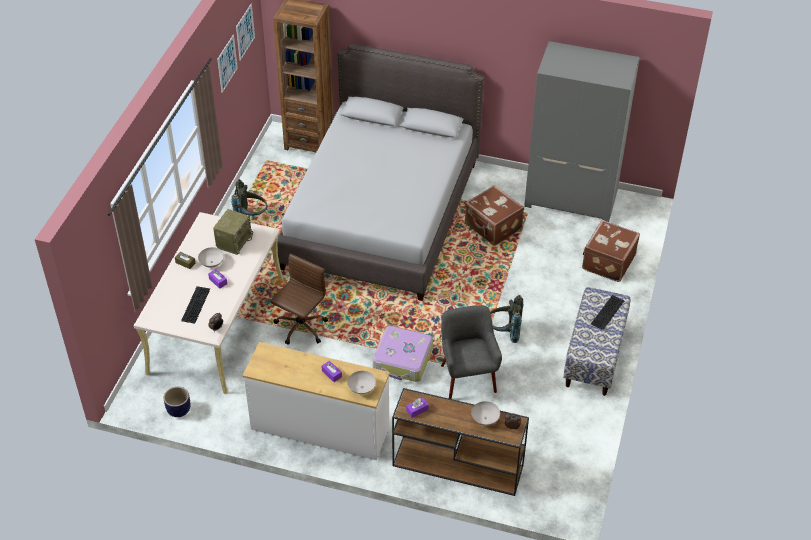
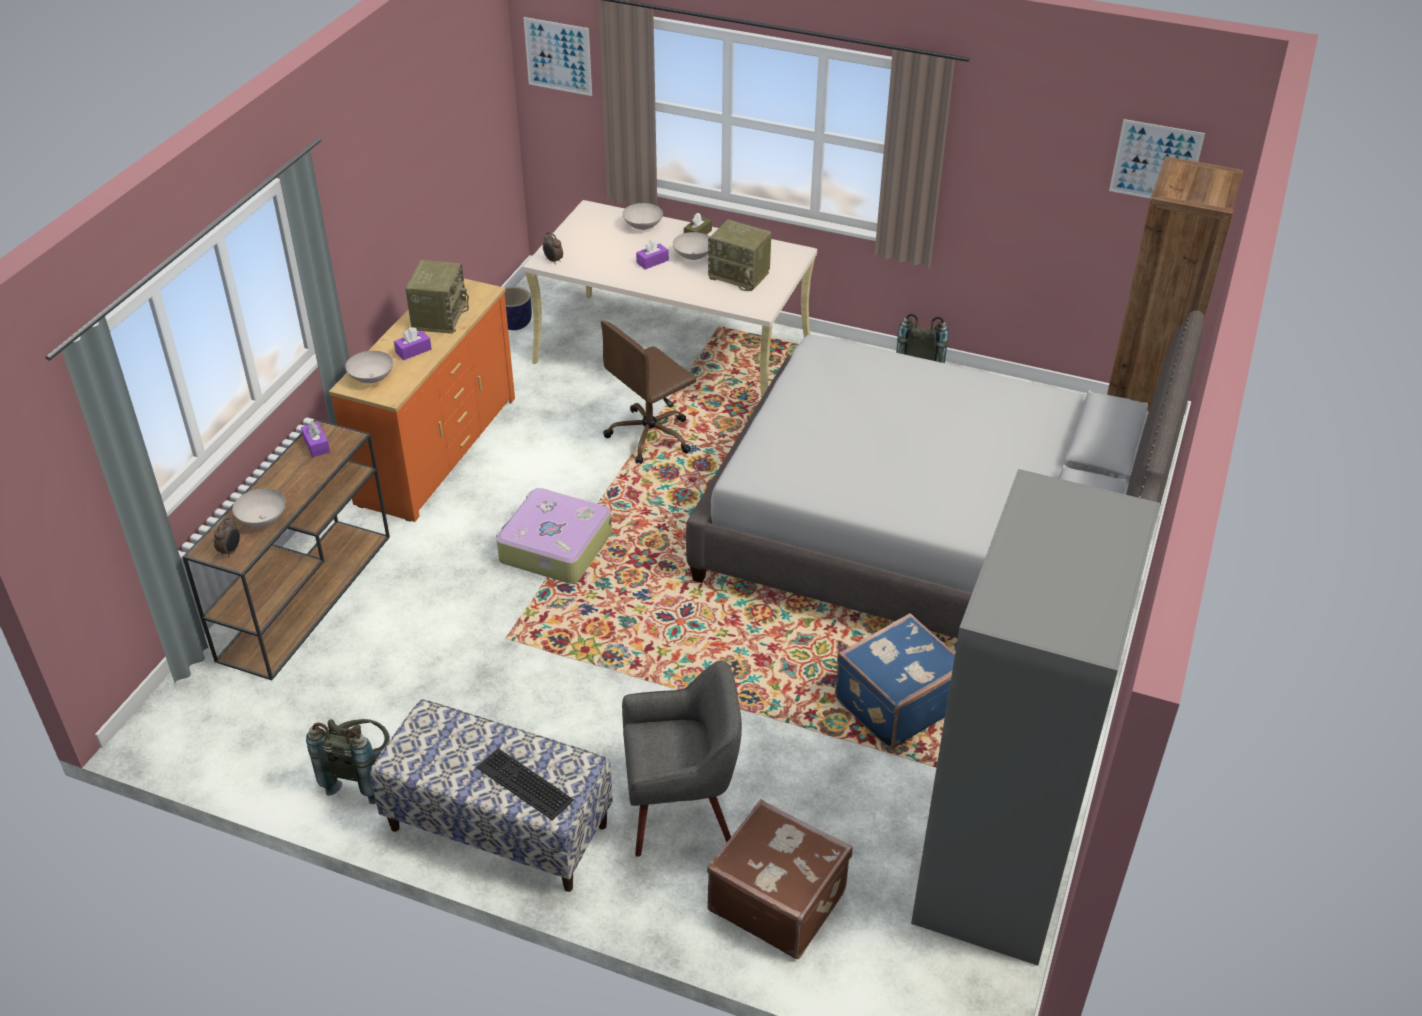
camera: 95 degrees right, 5 degrees down
(174, 289) = (643, 226): none -> white bowl
(195, 304) = (608, 243): keyboard -> none
(227, 63) = (1061, 151): picture -> picture (558, 56)
(294, 368) = (439, 317): none -> radio
(300, 328) = (651, 436): brown office chair -> brown office chair turned 105 degrees clockwise
(320, 429) = (436, 450): white dresser -> orange dresser
(467, 378) = (492, 626): grey armchair -> grey armchair (681, 810)
(492, 227) = (895, 703): brown suitcase -> blue suitcase
(504, 332) = (593, 689): grey backpack -> grey backpack (360, 775)

